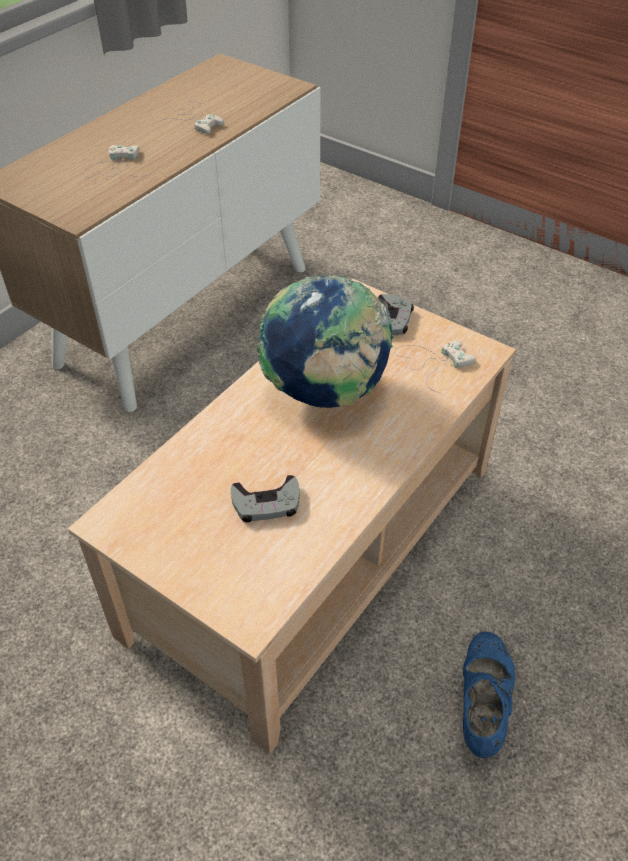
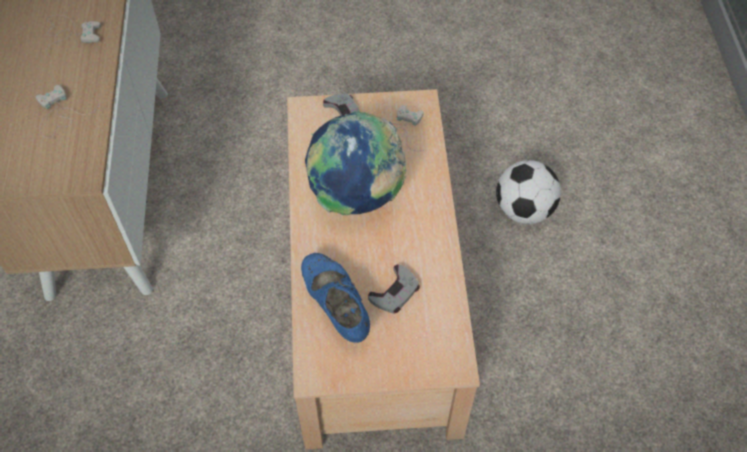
camera: 40 degrees left, 10 degrees up
(482, 704) = (546, 322): blue shoe -> blue shoe (336, 307)
(564, 570) = (524, 210): none -> football

